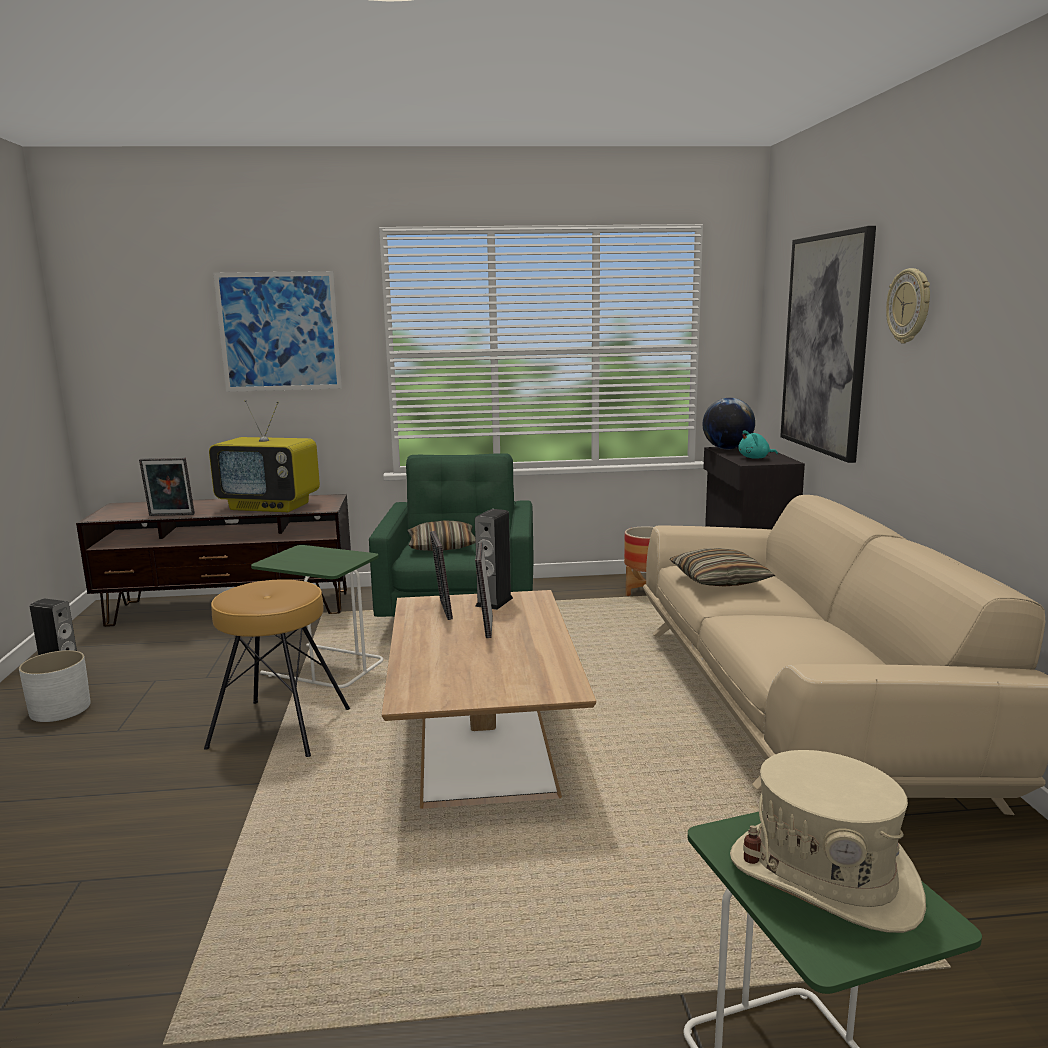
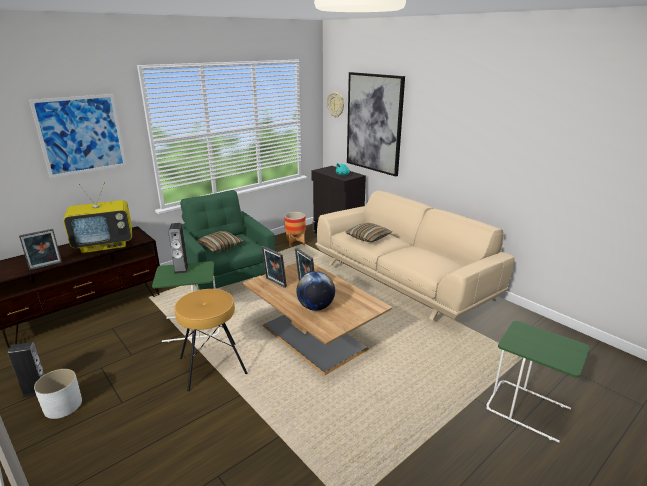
camera: 35 degrees left, 10 degrees up
(494, 602) = (291, 272): speaker -> speaker (181, 269)
(727, 449) = (323, 170): globe -> globe (315, 307)
(823, 879) = (545, 345): beige hat -> none
(909, 306) = (428, 114): wall clock -> wall clock (336, 104)

